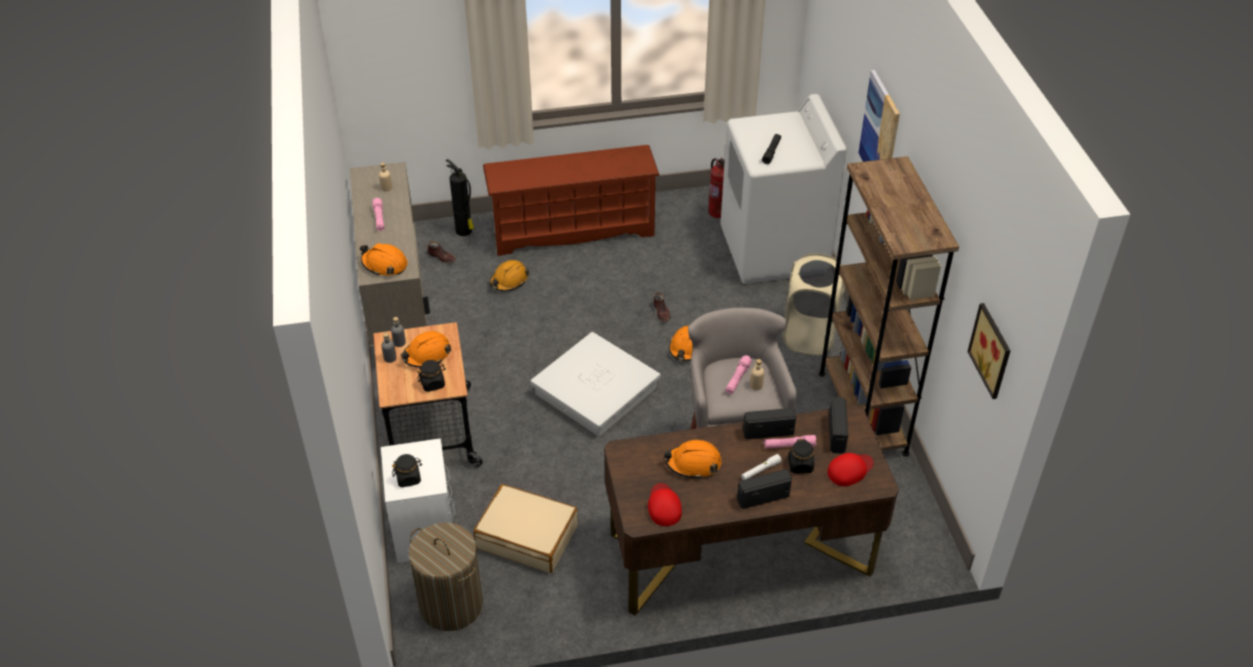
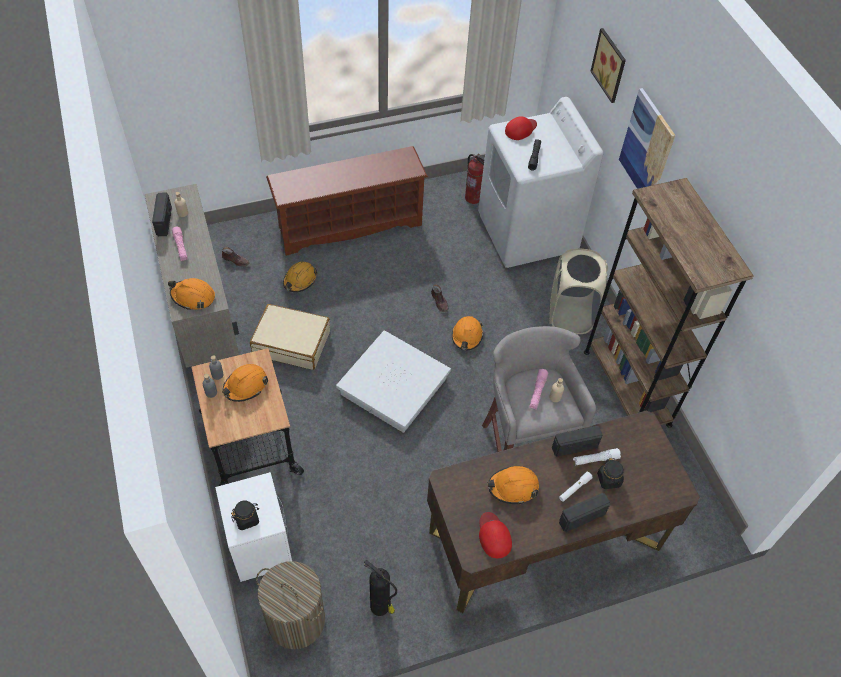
camera: 10 degrees left, 10 degrees up
(432, 383) = (255, 417): black jar -> none
(464, 231) = (252, 233): fire extinguisher -> fire extinguisher (381, 607)
(527, 537) = (355, 542): beige suitcase -> beige suitcase (292, 343)
(789, 446) = (595, 459): pink flashlight -> white flashlight
(837, 434) = (635, 443): radio -> radio (164, 221)
(850, 470) = (653, 480): red cap -> red cap (520, 129)
(993, 350) = (791, 375): picture -> picture (611, 65)

